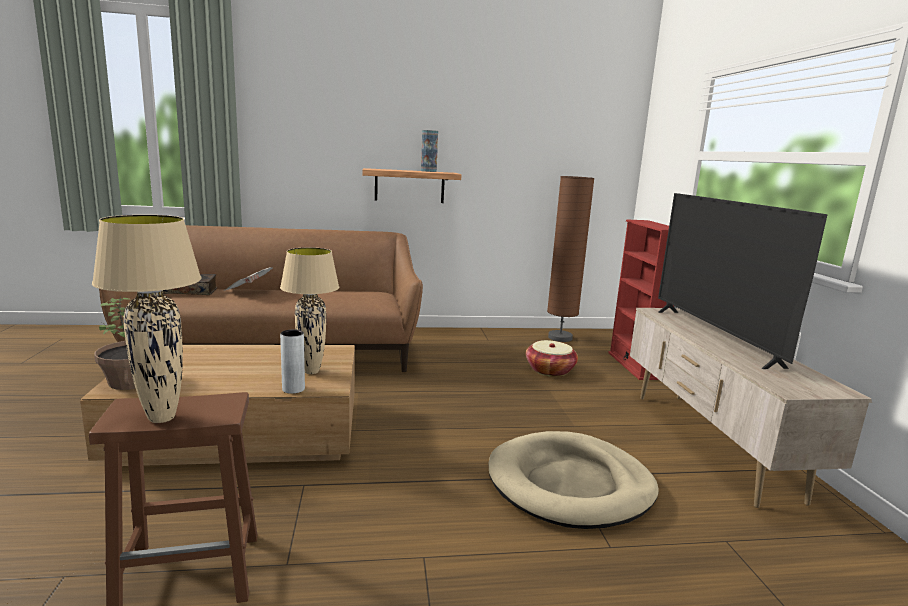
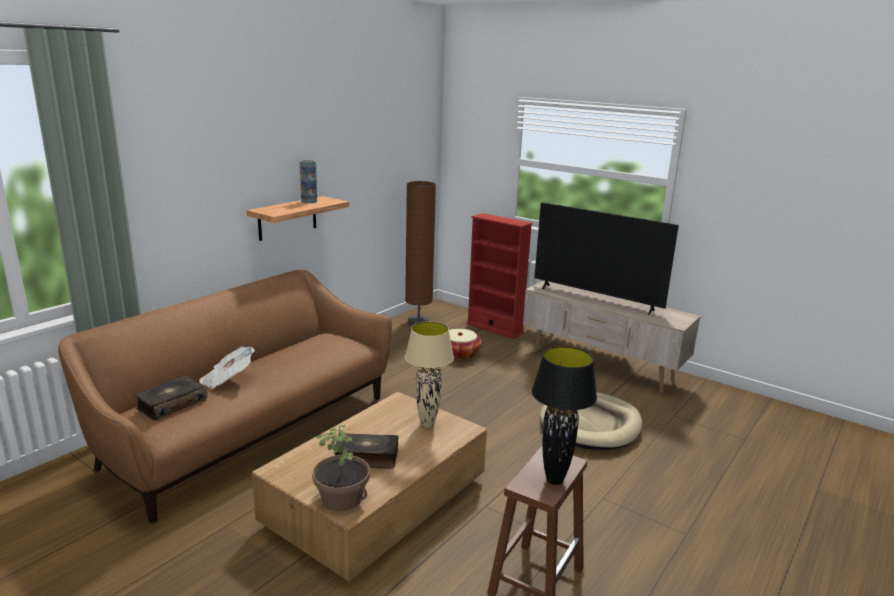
camera: 45 degrees left, 5 degrees up
(163, 418) = (555, 480): beige table lamp -> black table lamp
(214, 369) = (366, 457): none -> book
(293, 389) = (450, 441): grey vase -> none

